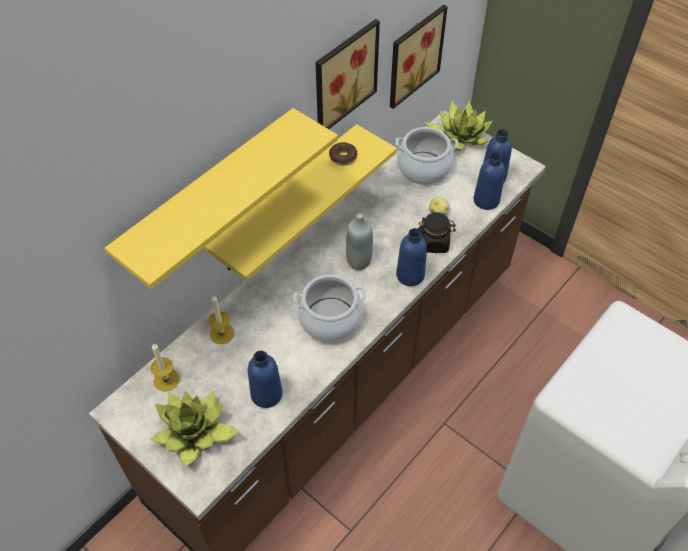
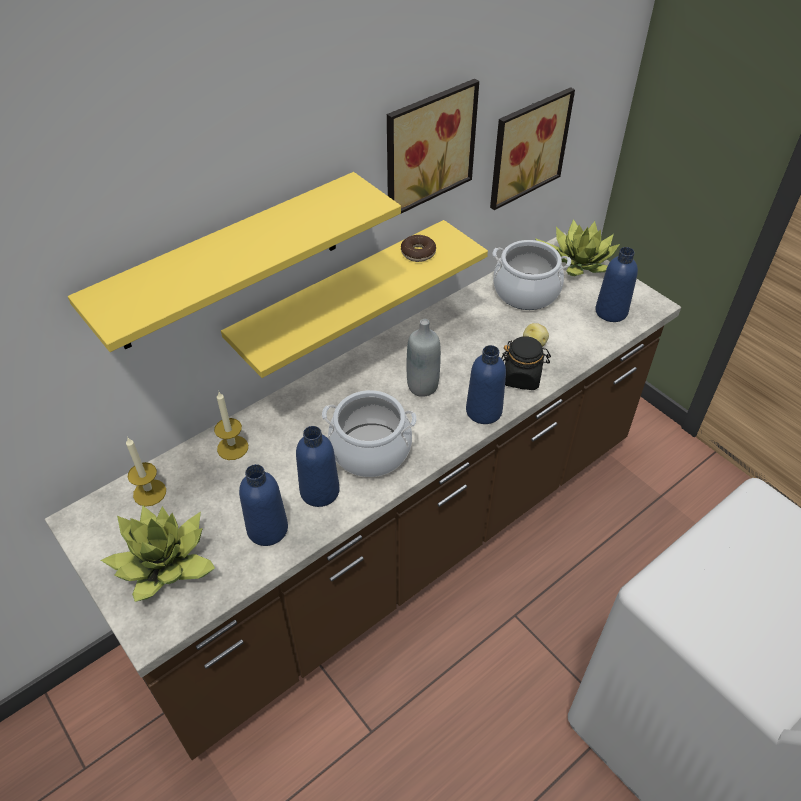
camera: 10 degrees right, 5 degrees down
(486, 200) = (598, 337): blue bottle -> blue bottle (319, 491)

